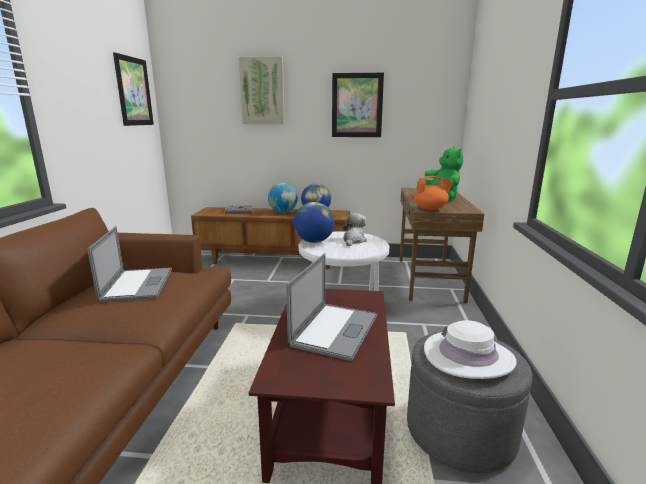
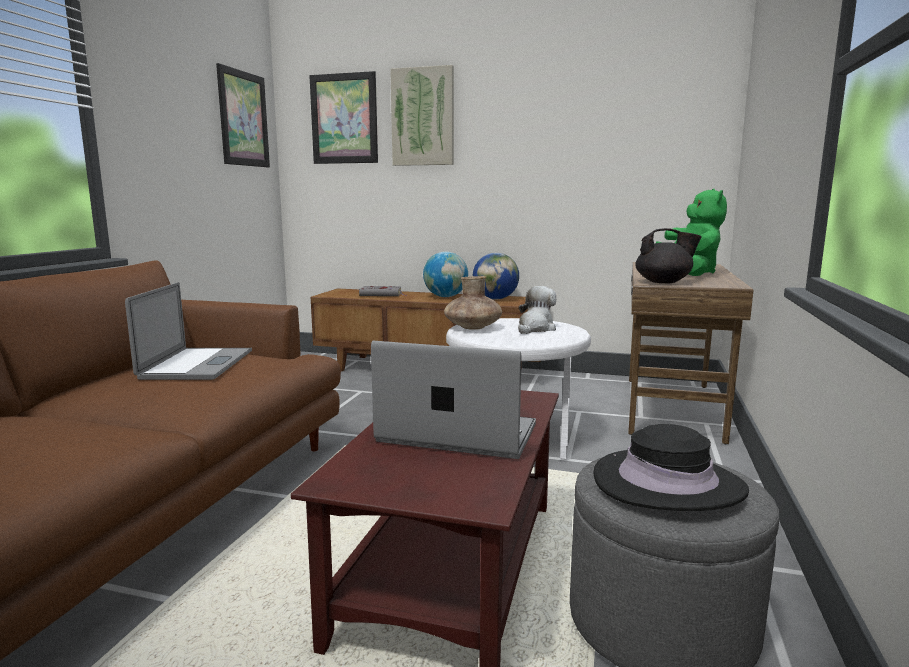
camera: 10 degrees right, 5 degrees down
(314, 241) = (472, 327): globe -> brown vase
(335, 330) = (458, 433): laptop -> laptop turned 105 degrees counterclockwise
(357, 105) = (563, 134): picture -> picture (344, 119)
(430, 209) = (664, 282): orange teapot -> black teapot
(468, 356) = (667, 483): white hat -> black hat

